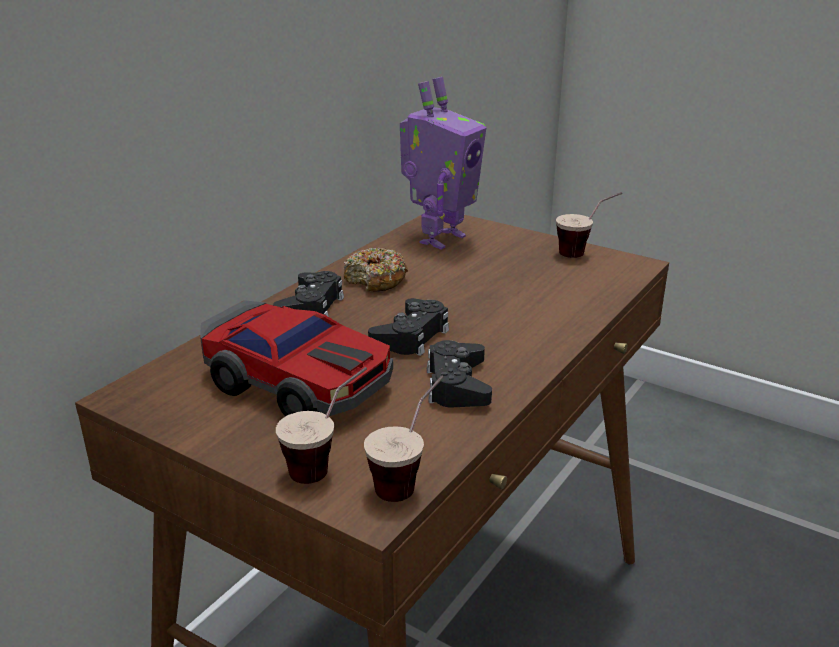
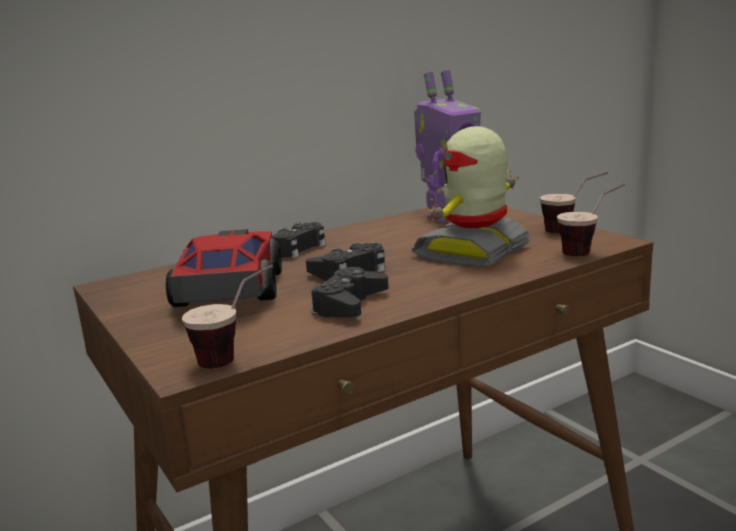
camera: 25 degrees right, 10 degrees down
(297, 381) = (229, 289): toy car -> toy car turned 150 degrees counterclockwise
(328, 464) = (188, 339): cup -> cup (590, 251)
(376, 280) = (364, 237): donut -> none
(516, 292) = (474, 251): none -> toy robot

